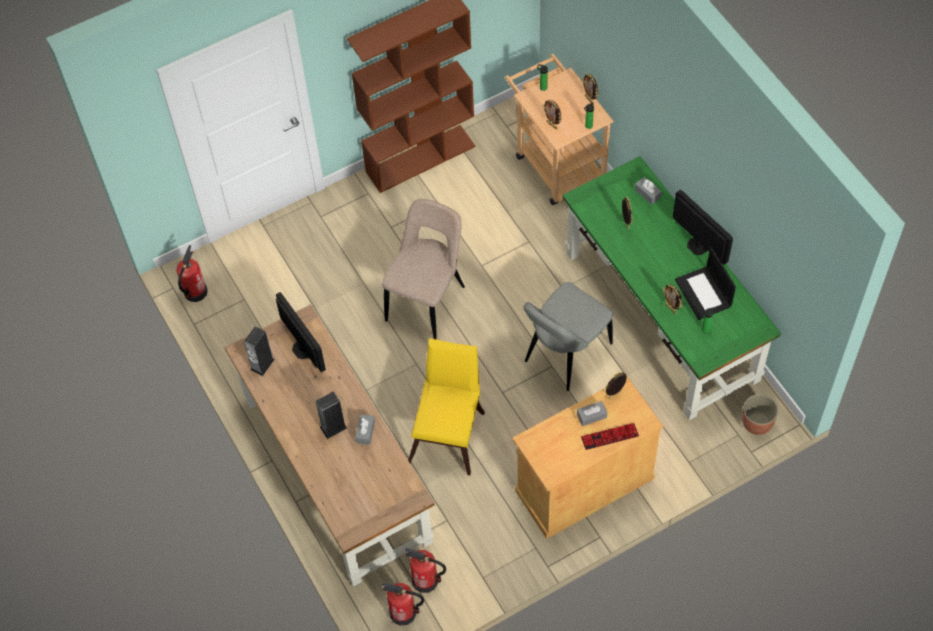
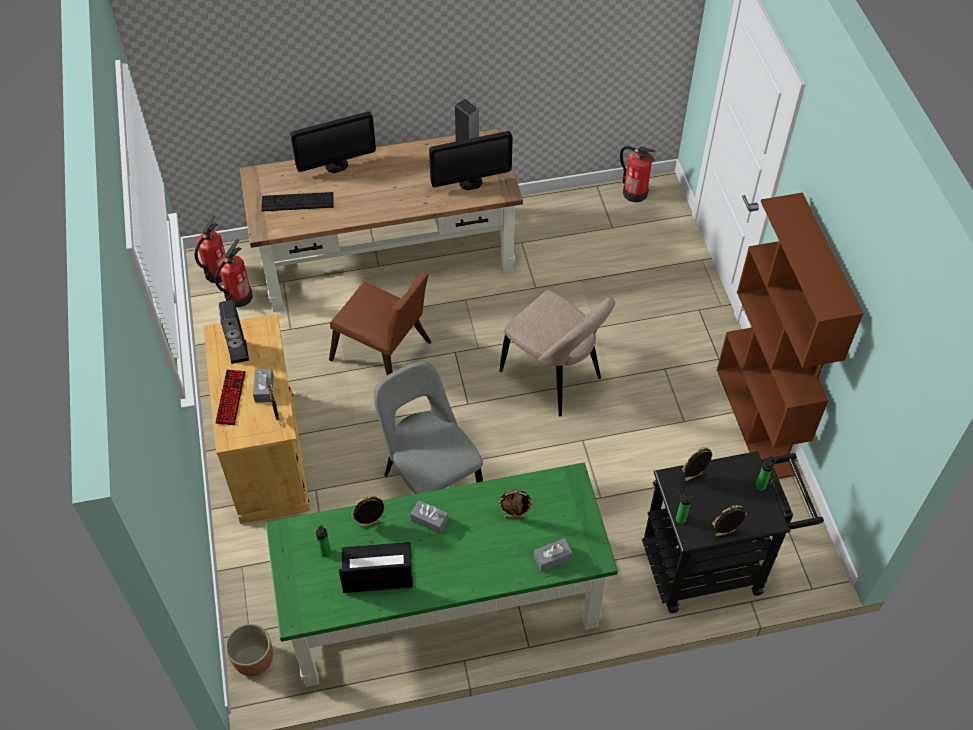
camera: 105 degrees right, 5 degrees down
(333, 427) = (371, 187): speaker -> speaker (238, 351)
(365, 432) = (353, 209): grey tissue box -> grey tissue box (429, 520)
(371, 482) = (297, 202): none -> keyboard
(449, 432) = (385, 355): yellow chair -> brown chair
(556, 162) = (713, 564): beige cart -> black cart
(697, 246) = (449, 587): monitor -> monitor (336, 165)

